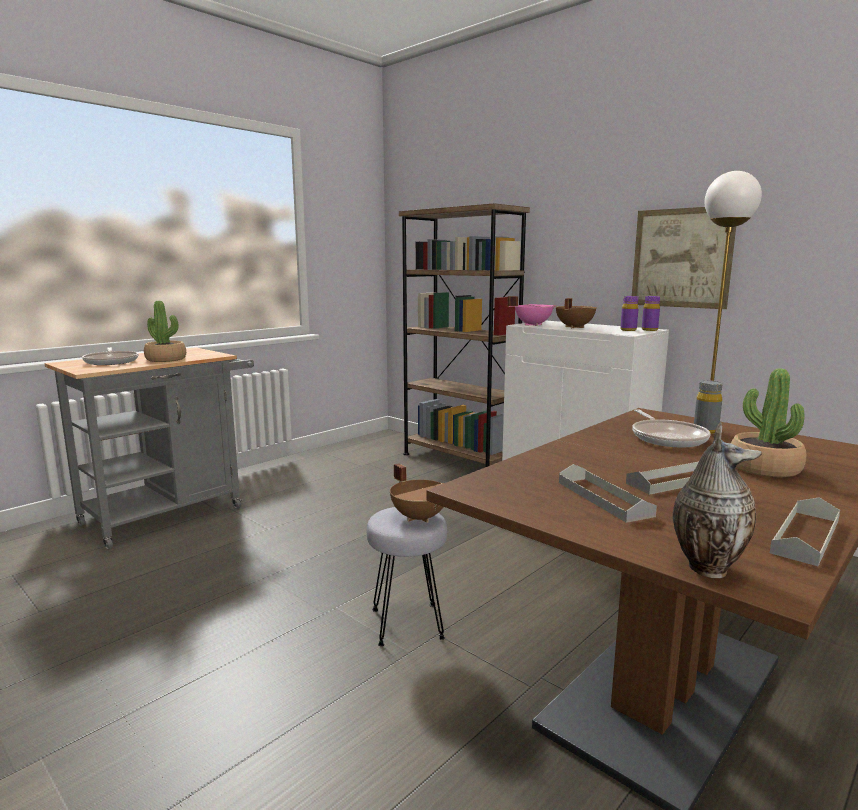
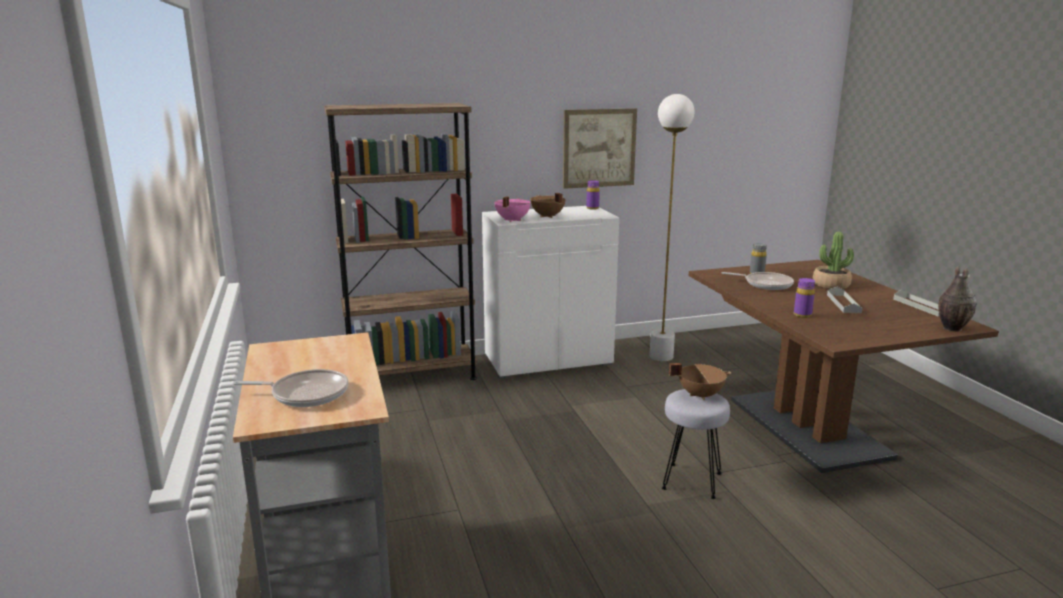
camera: 60 degrees left, 5 degrees up
(166, 359) = (342, 365): potted plant -> none
(603, 498) = (864, 322): grey tray -> none
(628, 330) = (586, 211): purple bottle -> purple bottle (802, 315)

